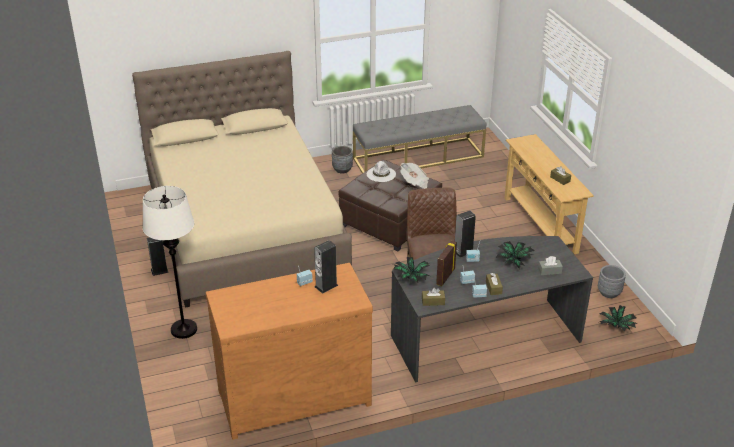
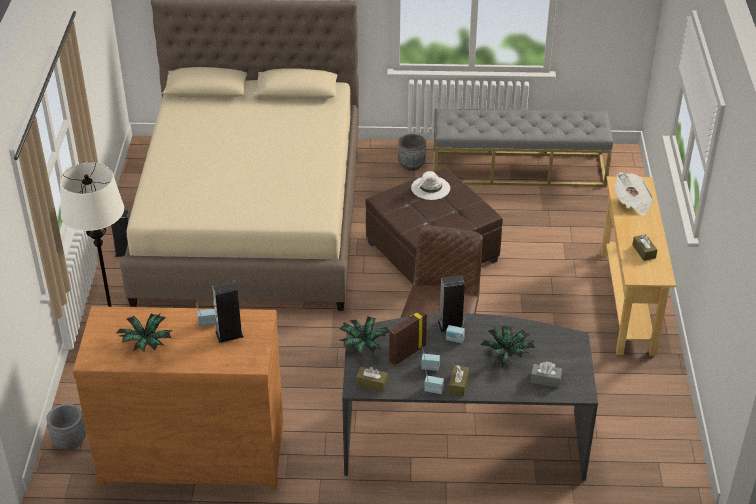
camera: 20 degrees right, 5 degrees up
(414, 182) = (466, 209): newspaper -> newspaper (632, 202)
(609, 293) = (664, 422): grey planter -> grey planter (69, 441)
(616, 326) = (646, 472): potted plant -> potted plant (146, 343)

